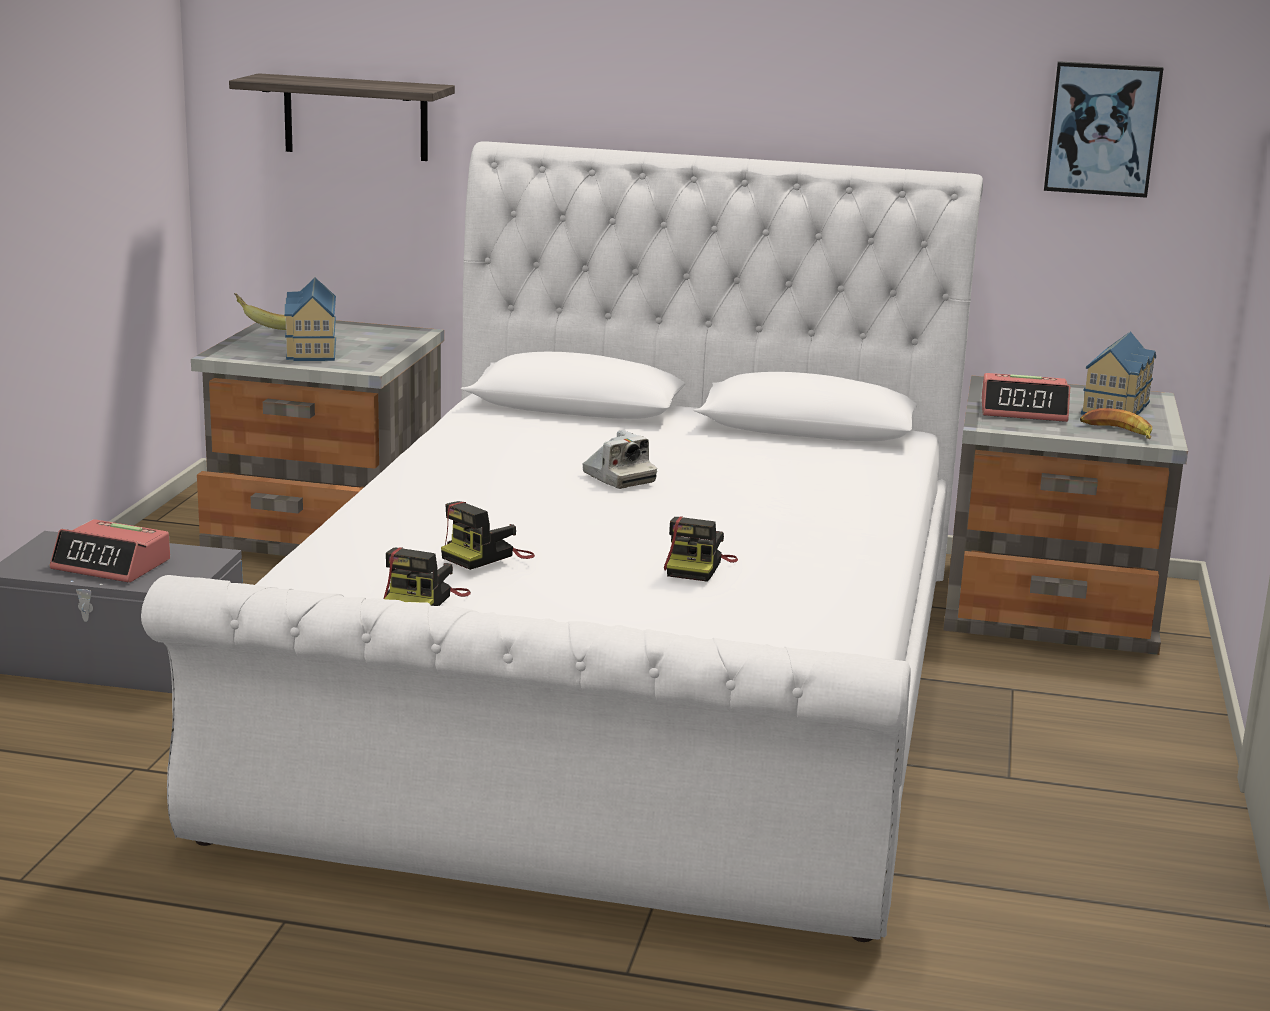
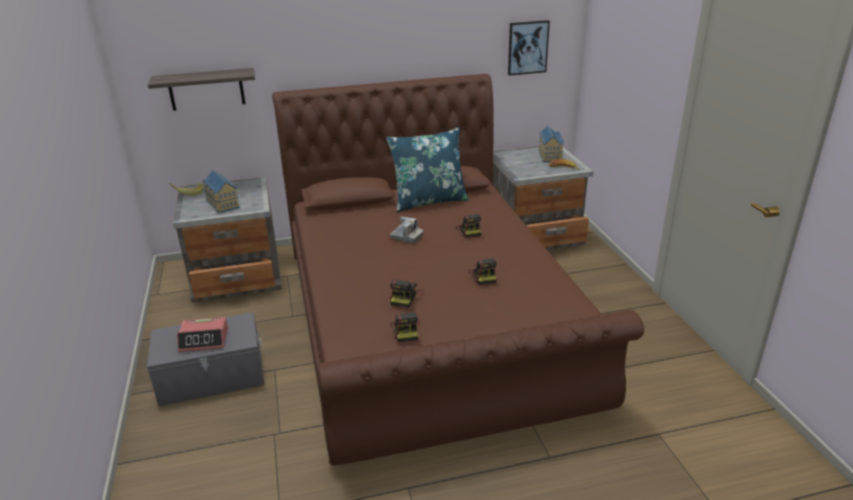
camera: 25 degrees left, 10 degrees up
(627, 682) = (427, 317): white bed -> brown bed
(746, 438) = (429, 201): none -> blue pillow
(767, 496) = (469, 230): none -> camera
(1024, 411) = (523, 165): alarm clock -> none

